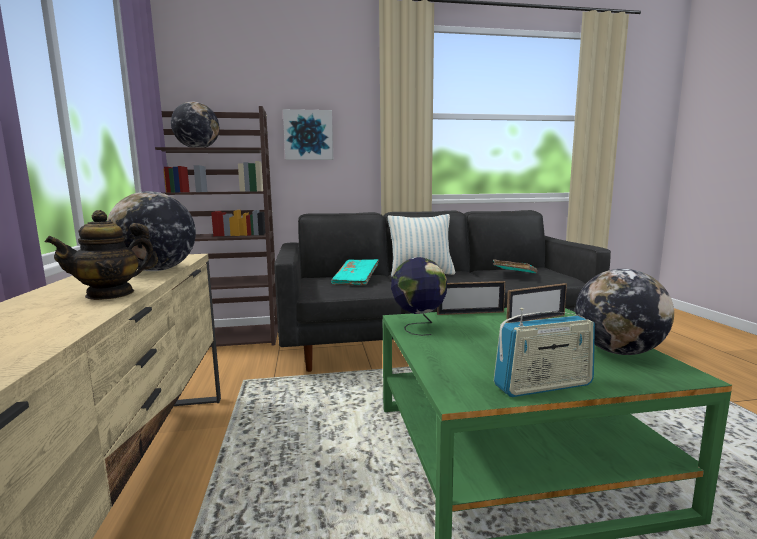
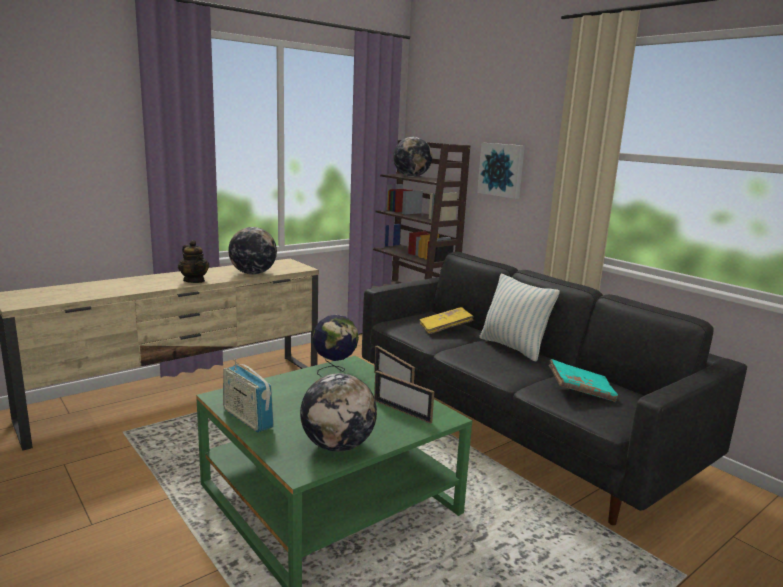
camera: 60 degrees right, 5 degrees up
(110, 294) = (194, 281): teapot -> teapot turned 150 degrees counterclockwise
(356, 281) = (445, 329): turquoise book -> yellow book

